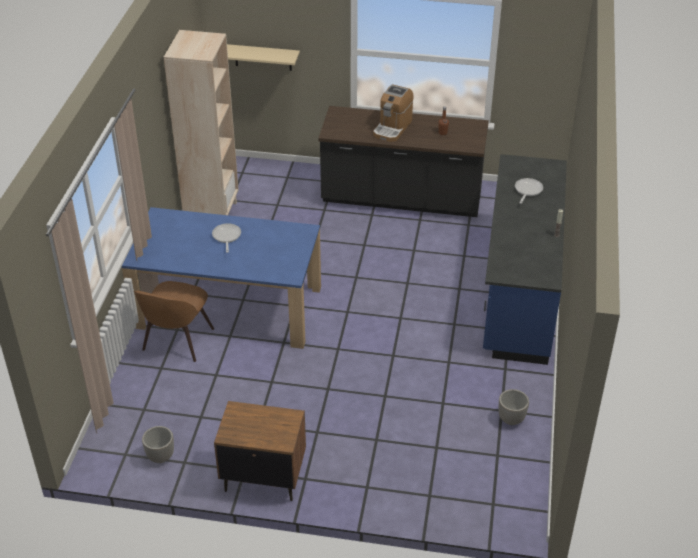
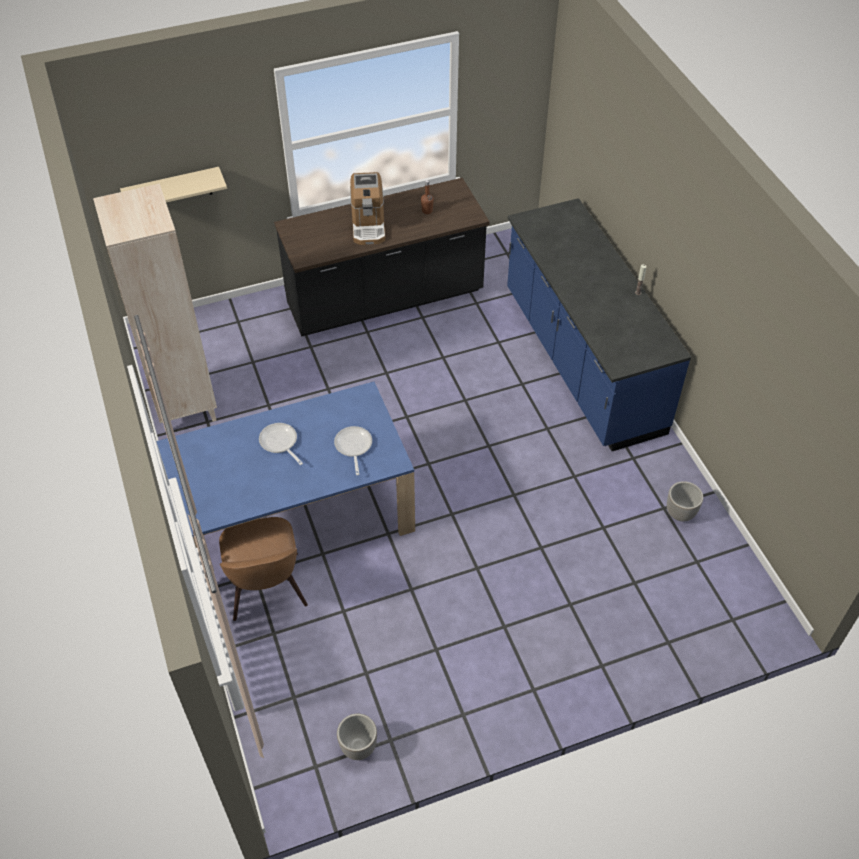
camera: 30 degrees left, 10 degrees up
(263, 476) = (488, 711): brown nightstand -> none
(527, 191) = (569, 250): frying pan -> frying pan (353, 447)

